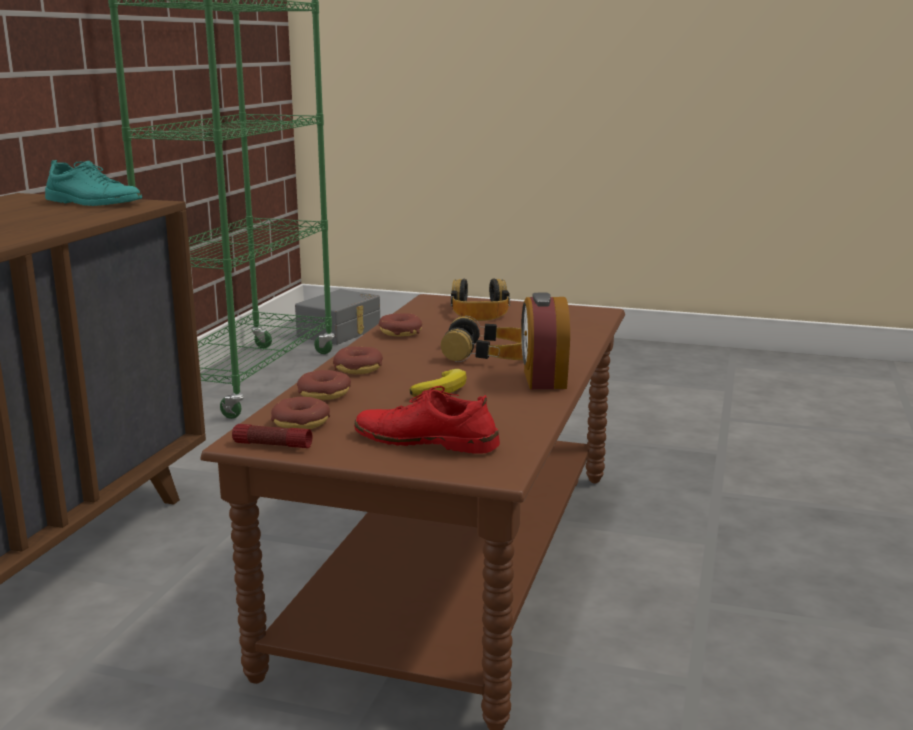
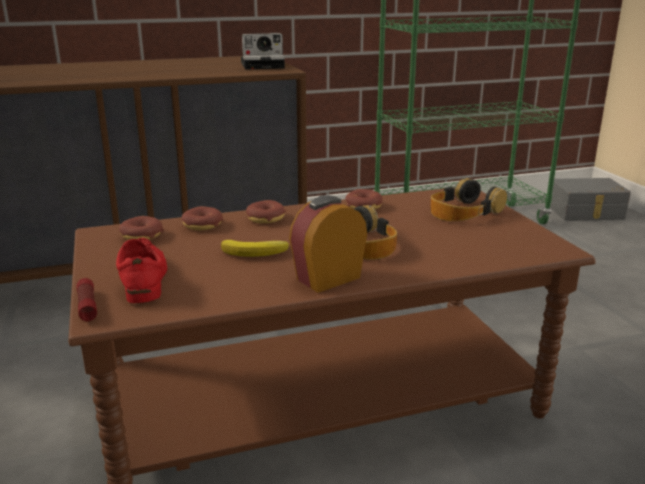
camera: 55 degrees right, 5 degrees up
(93, 202) = (264, 65): turquoise shoe -> camera
(272, 445) = (95, 240): flashlight -> flashlight (87, 306)

